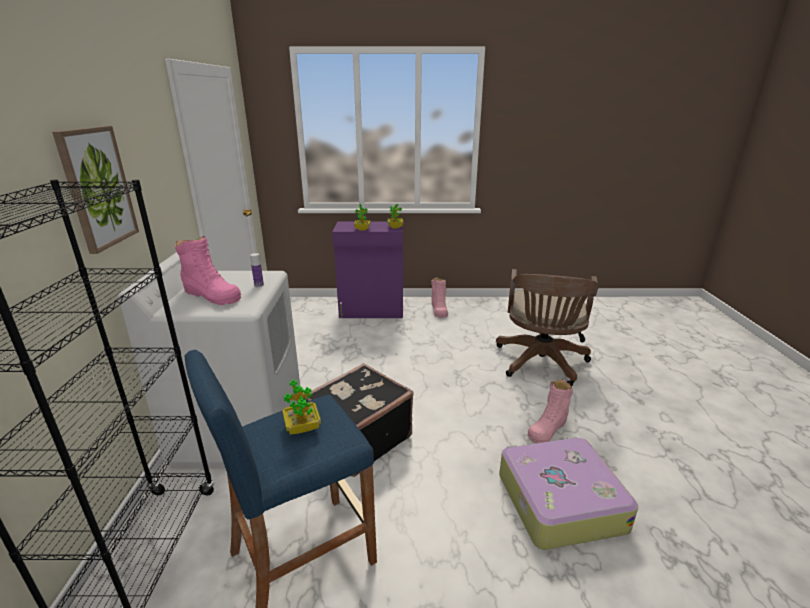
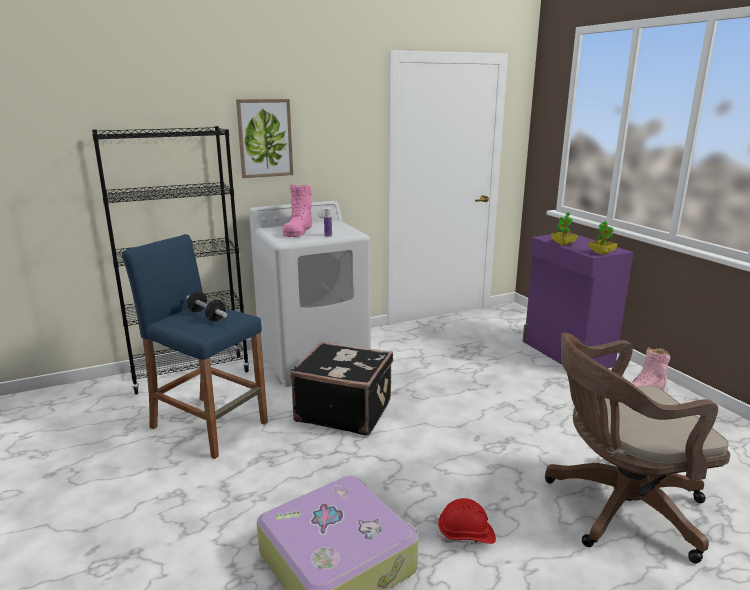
camera: 65 degrees right, 5 degrees down
(302, 427) = (207, 316): potted plant -> dumbbell
(548, 428) = (466, 535): pink boot -> red hard hat

